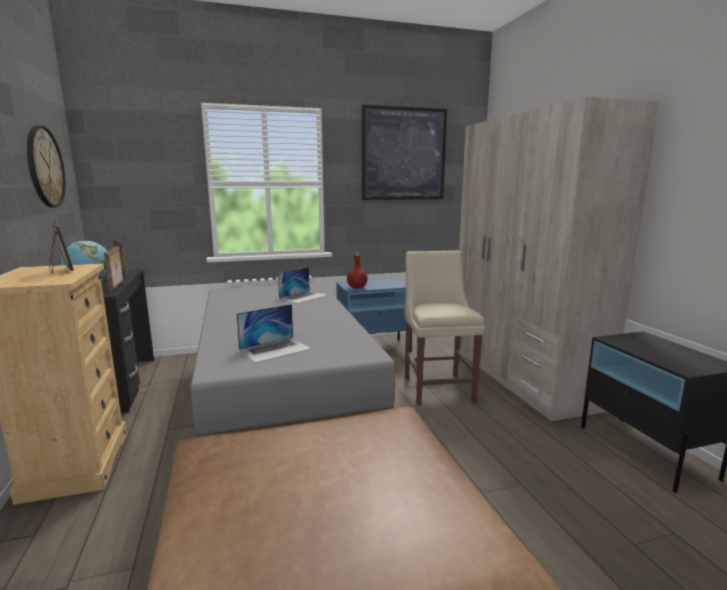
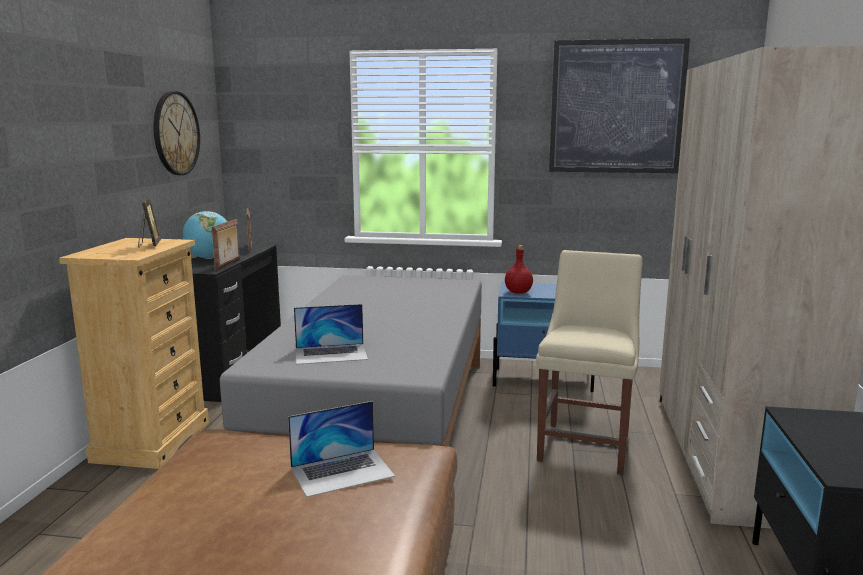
camera: 25 degrees right, 0 degrees up
(303, 296) = (434, 297): laptop -> laptop (342, 472)

